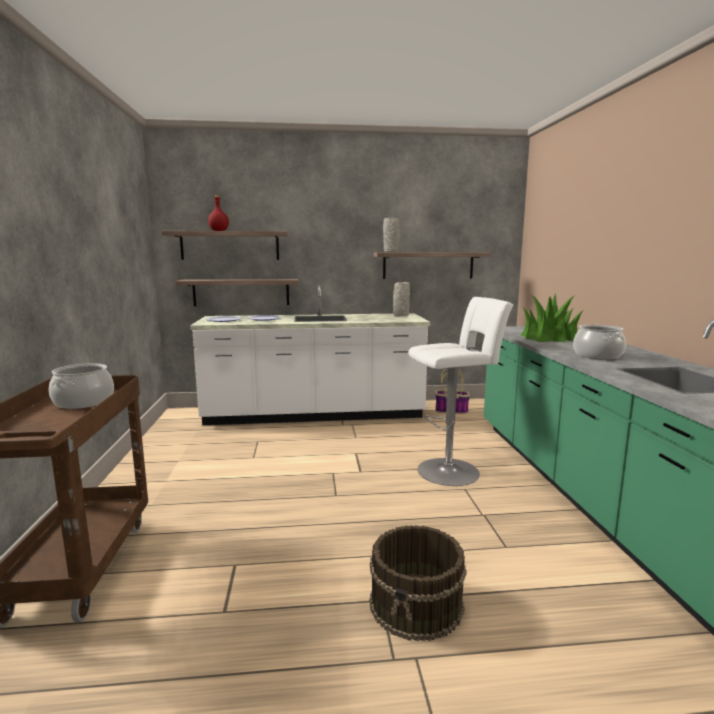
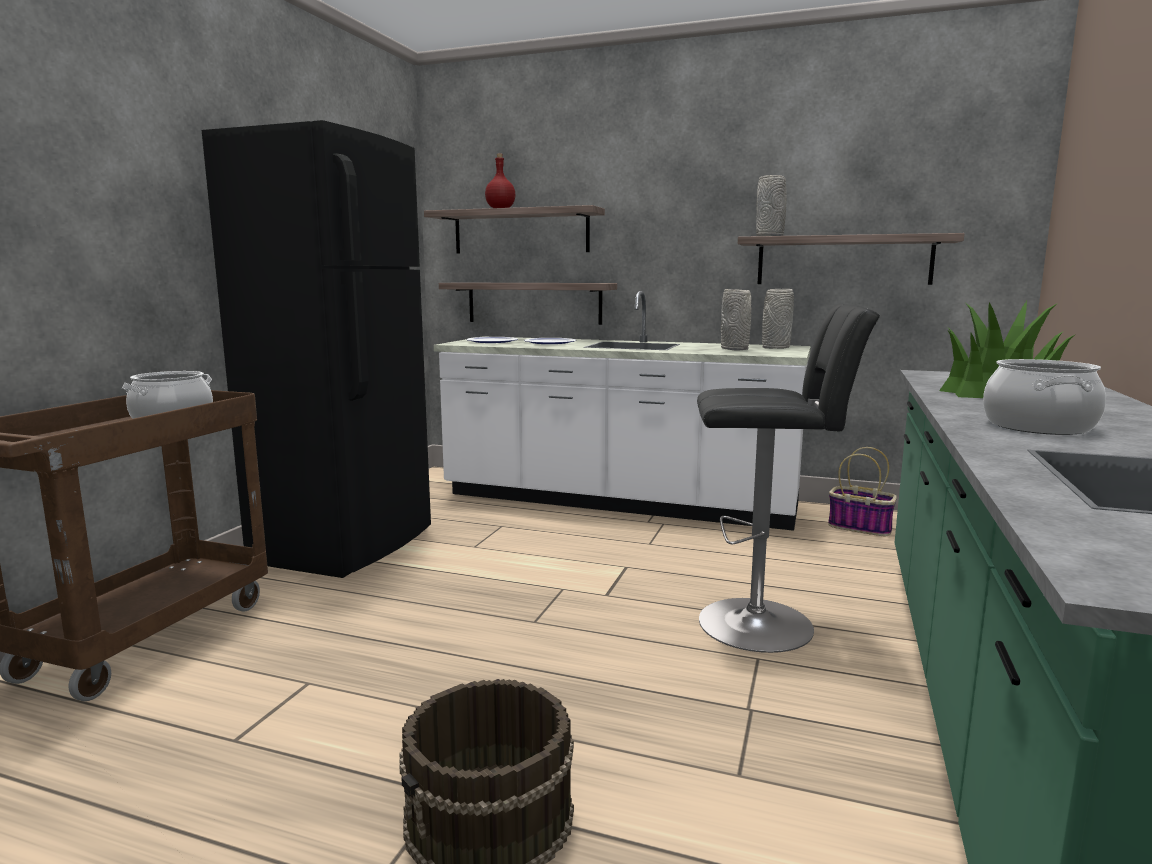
camera: 25 degrees right, 0 degrees up
(162, 473) = (345, 546): none -> black fridge
(382, 318) = (734, 349): none -> grey vase
(452, 470) = (764, 624): white stool -> black stool

